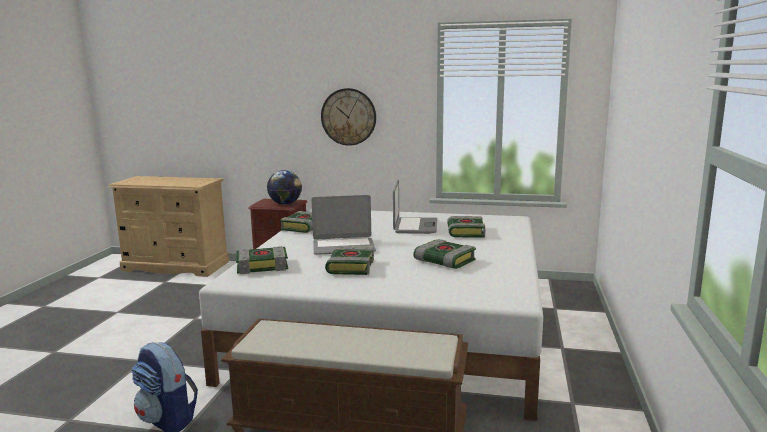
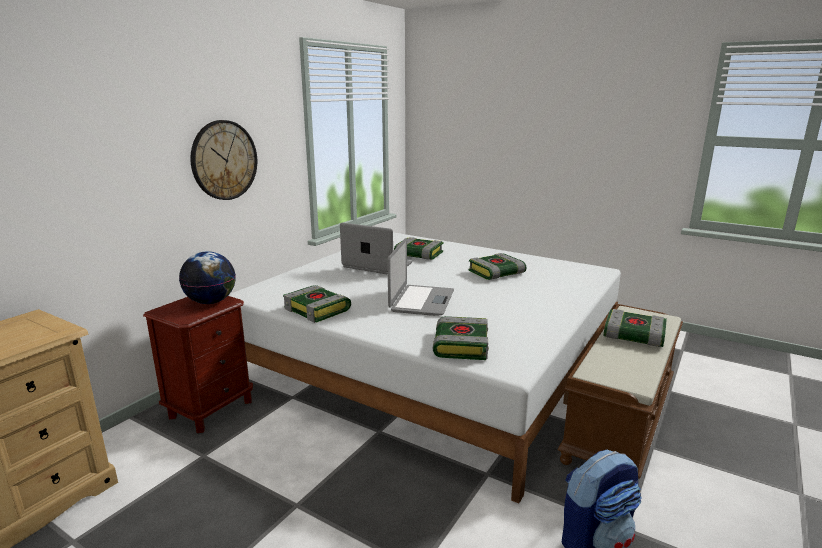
camera: 70 degrees left, 5 degrees up
(350, 267) = (491, 306): book -> book (632, 336)

